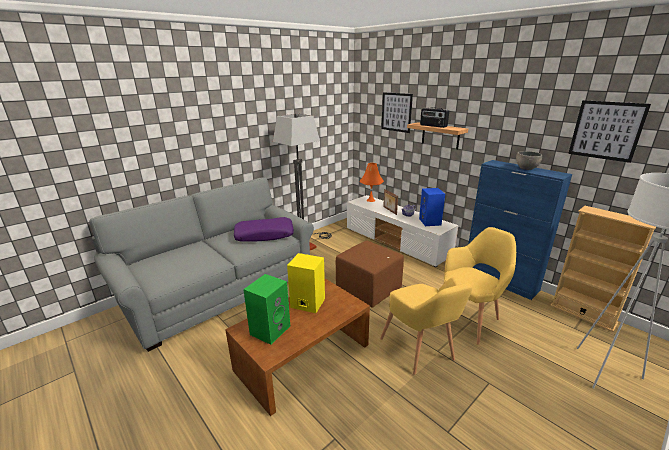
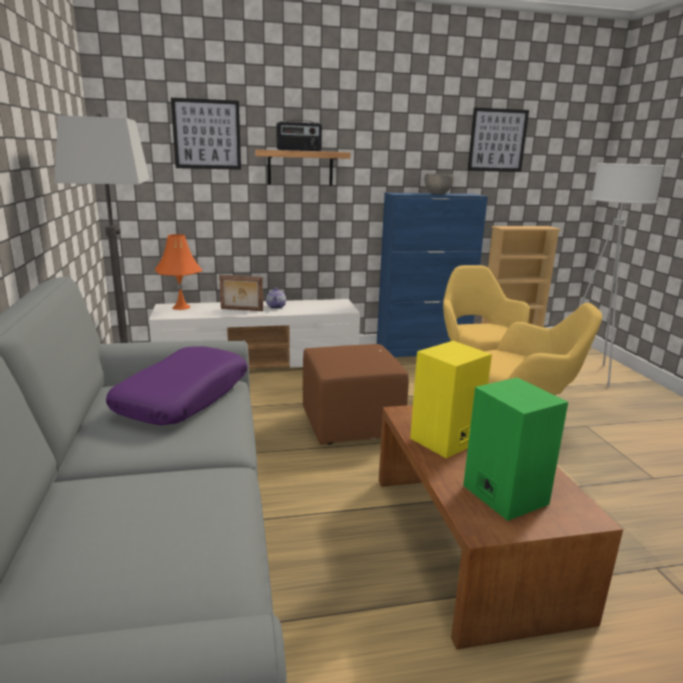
camera: 60 degrees left, 5 degrees down
(430, 222) = (318, 305): blue speaker -> none

